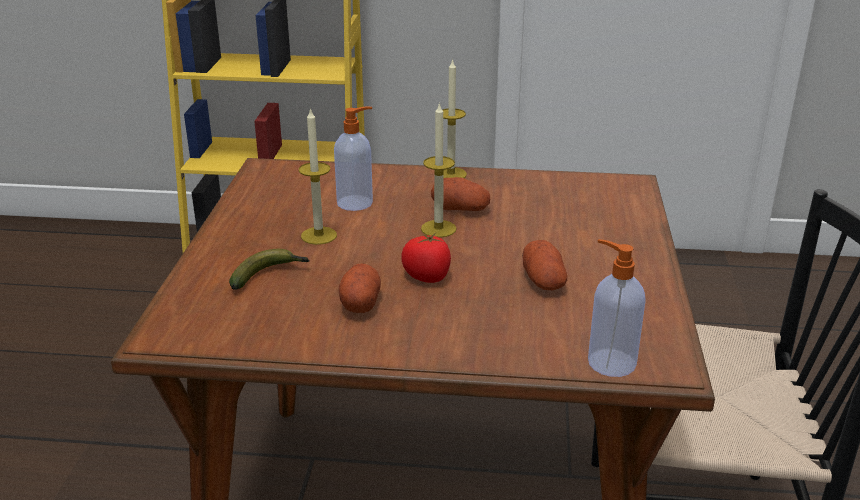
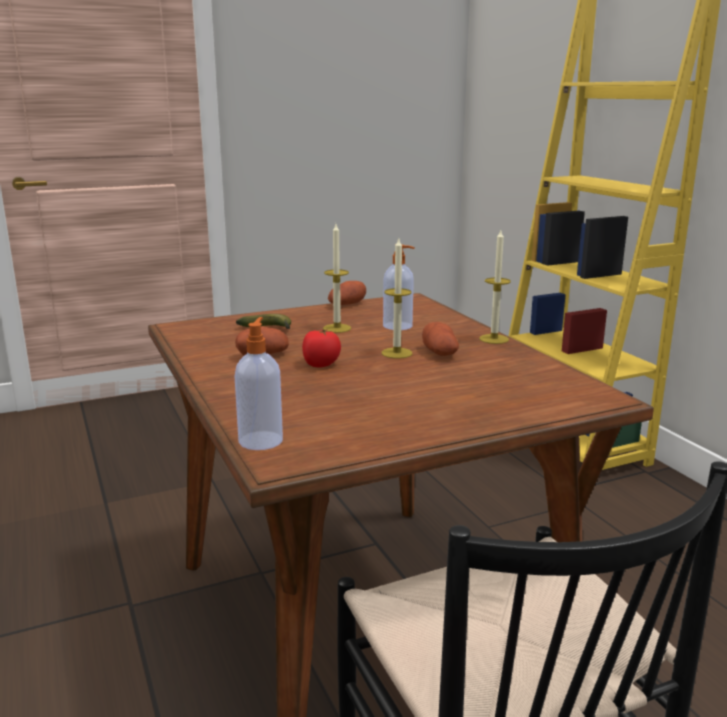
camera: 60 degrees right, 10 degrees down
(543, 281) = (362, 397): potato -> potato (347, 304)

